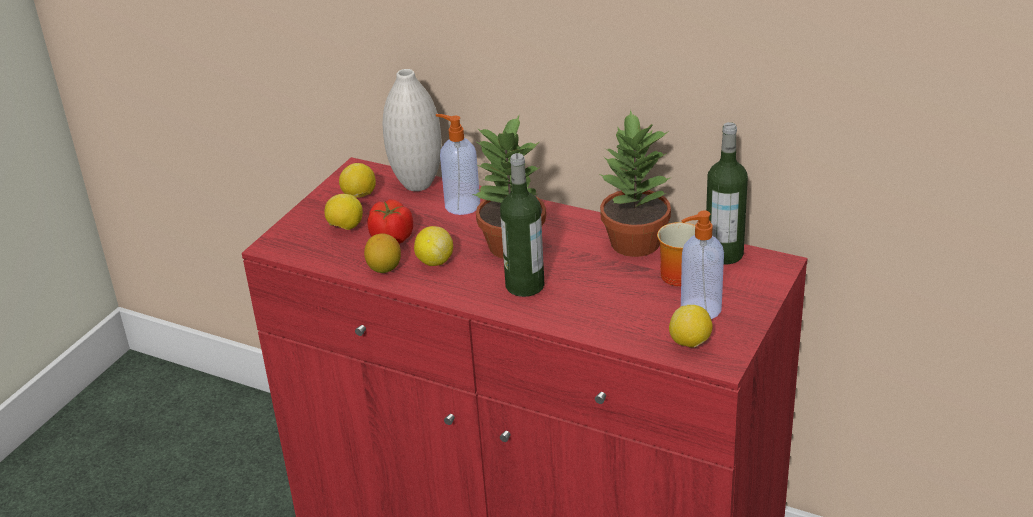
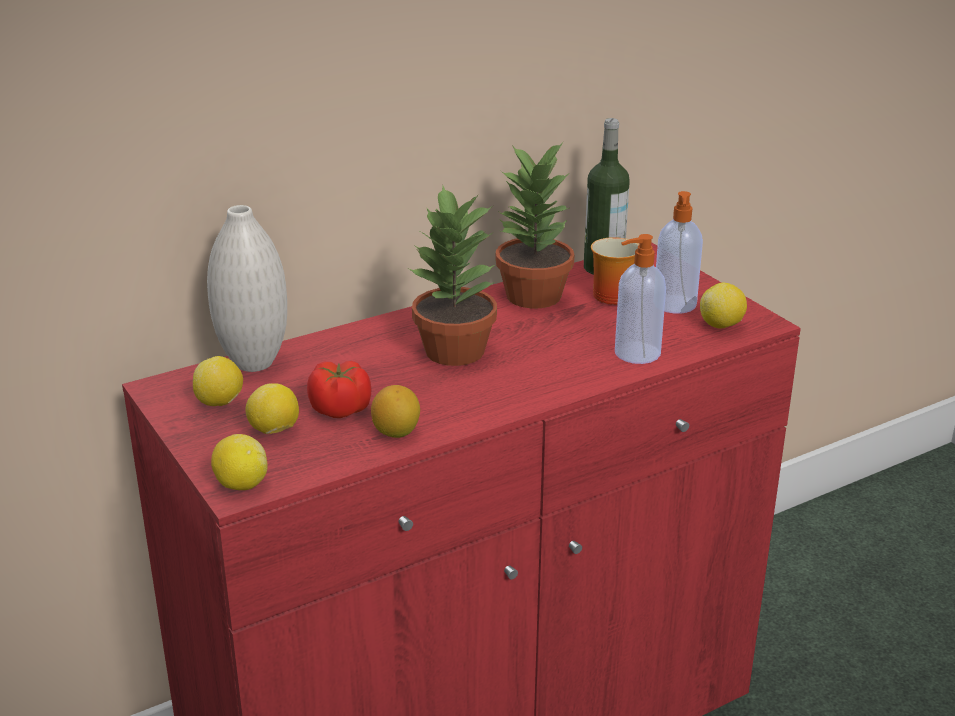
camera: 60 degrees left, 5 degrees down
(434, 261) = (424, 400): lemon -> lemon (241, 484)
(461, 205) = (336, 353): soap dispenser -> soap dispenser (635, 353)
(525, 285) = (535, 367): bottle -> none

